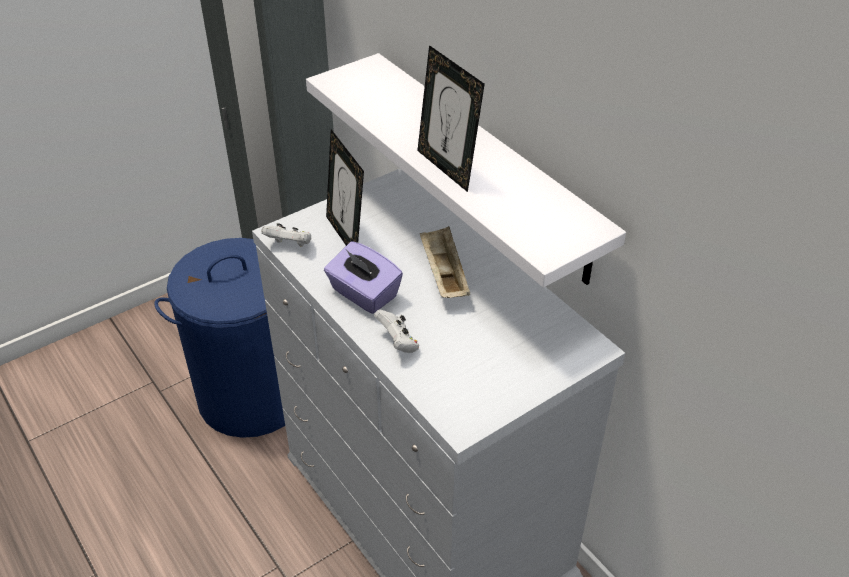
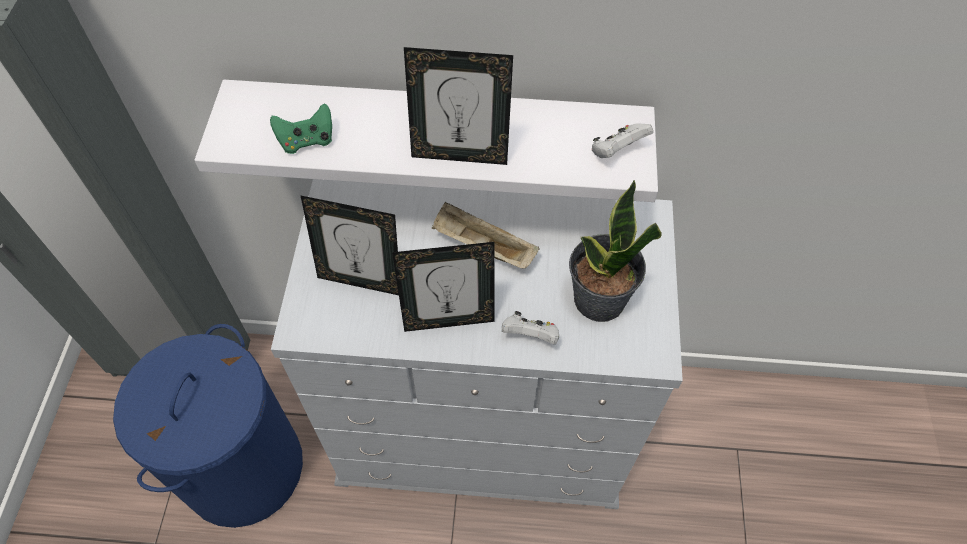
camera: 50 degrees left, 15 degrees up
(290, 245) = (326, 332): white game controller -> white game controller (617, 152)
(363, 294) = (448, 320): purple tissue box -> picture frame
(373, 106) = (307, 141): none -> green game controller
(473, 362) = (598, 300): none -> potted plant

